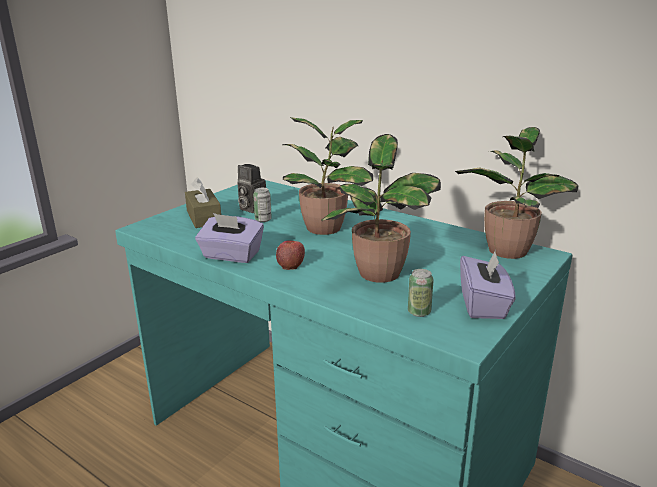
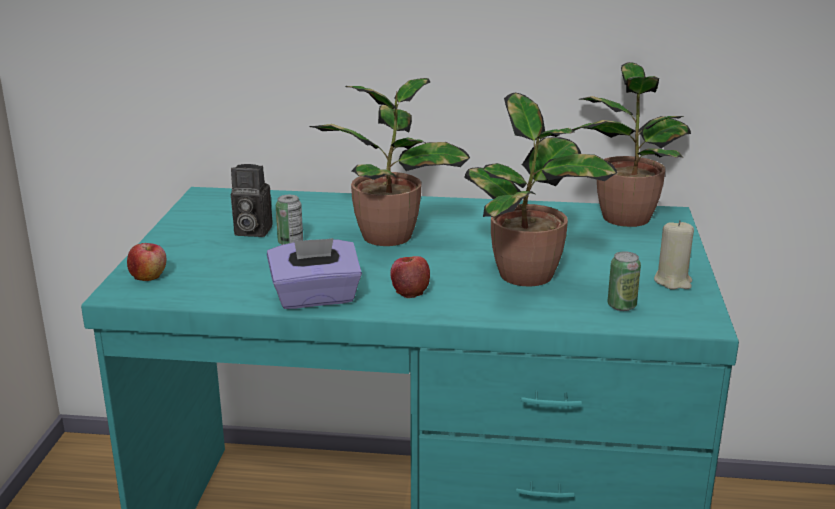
camera: 30 degrees left, 0 degrees up
(165, 222) = (148, 276): none -> apple
(204, 217) = (199, 257): brown tissue box -> none
(483, 305) = (673, 281): purple tissue box -> beige candle

